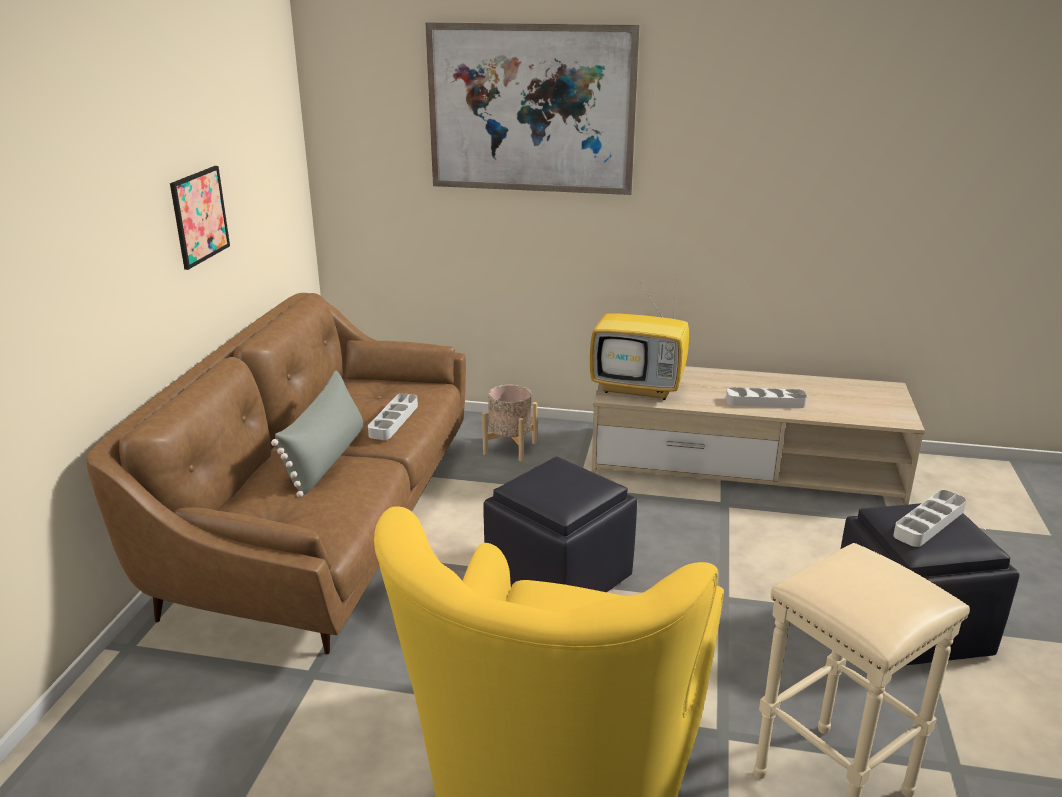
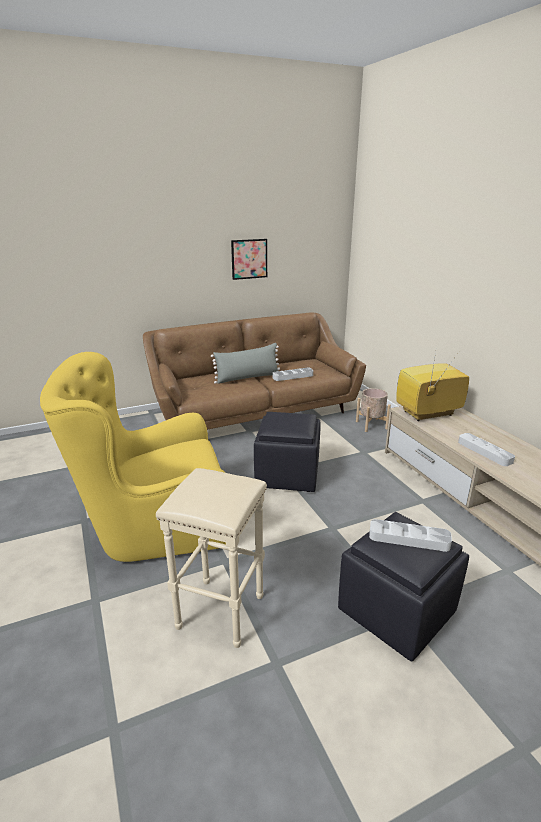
camera: 55 degrees right, 0 degrees up
(530, 109) = (434, 230): picture -> none
(640, 388) = (427, 414): television -> television turned 90 degrees clockwise

